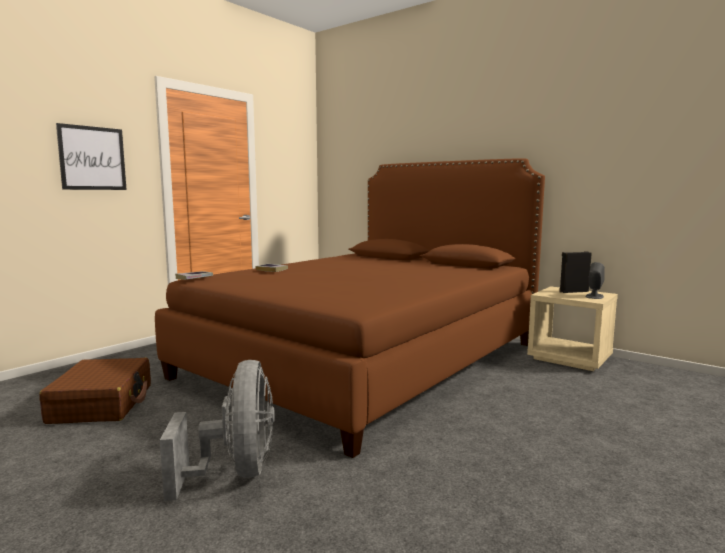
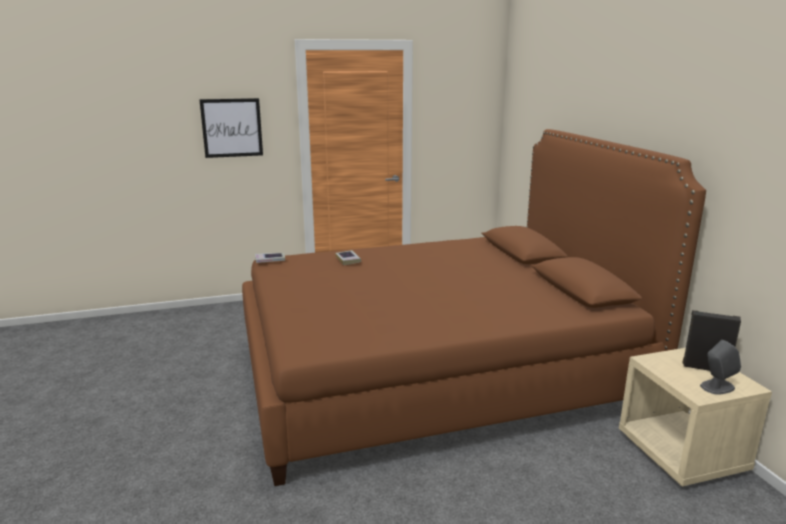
camera: 35 degrees right, 10 degrees up
(102, 403) = (189, 354): brown suitcase -> none
(236, 472) = (188, 460): grey fan -> none

